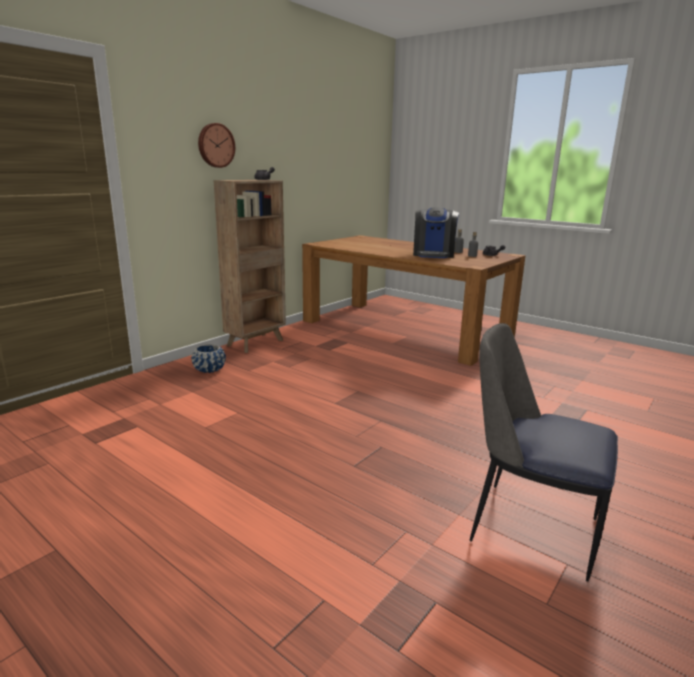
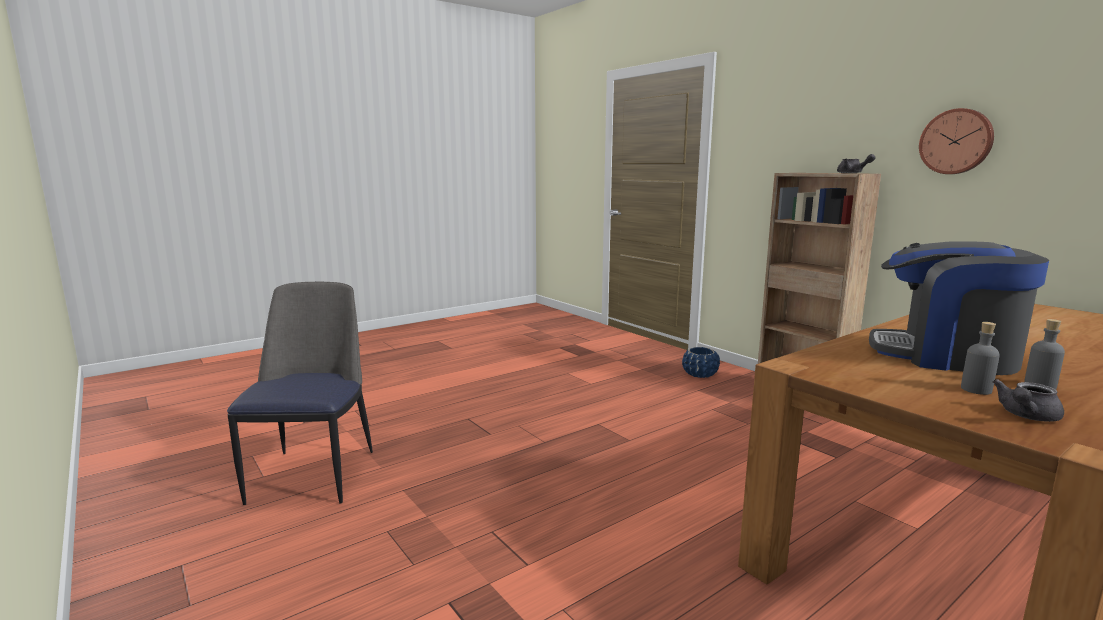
camera: 105 degrees right, 5 degrees down
(215, 145) = (817, 129): wall clock -> wall clock (956, 141)
(529, 527) = (314, 474): chair -> chair turned 45 degrees counterclockwise

